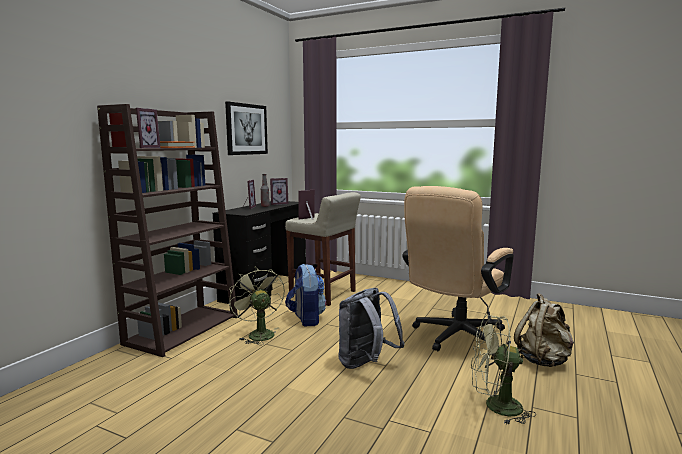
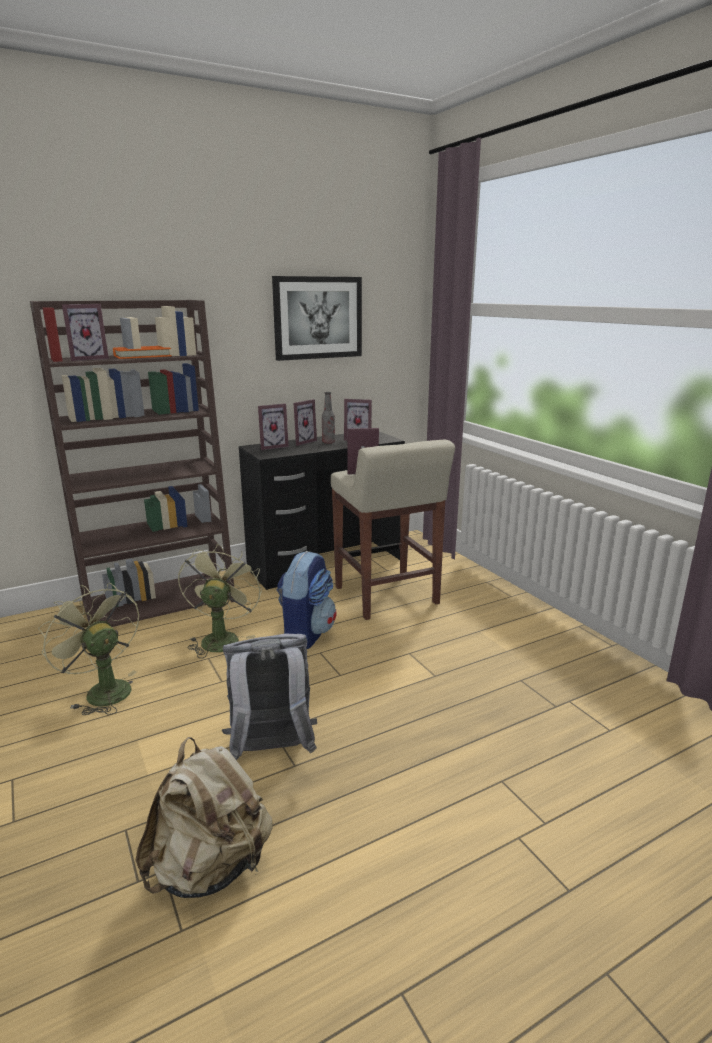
camera: 35 degrees right, 10 degrees up
(236, 210) = (272, 446): none -> picture frame
(454, 337) = (473, 760): beige office chair -> none
(495, 407) = (338, 949): green fan -> green fan (102, 690)
(543, 360) = (577, 899): beige backpack -> beige backpack (210, 868)

